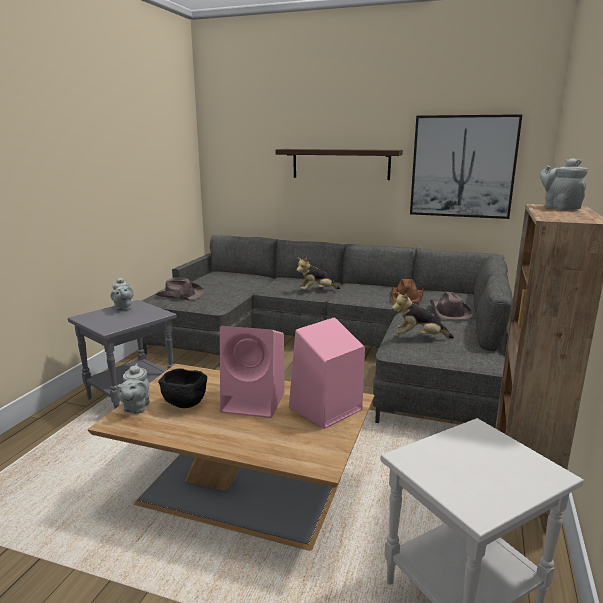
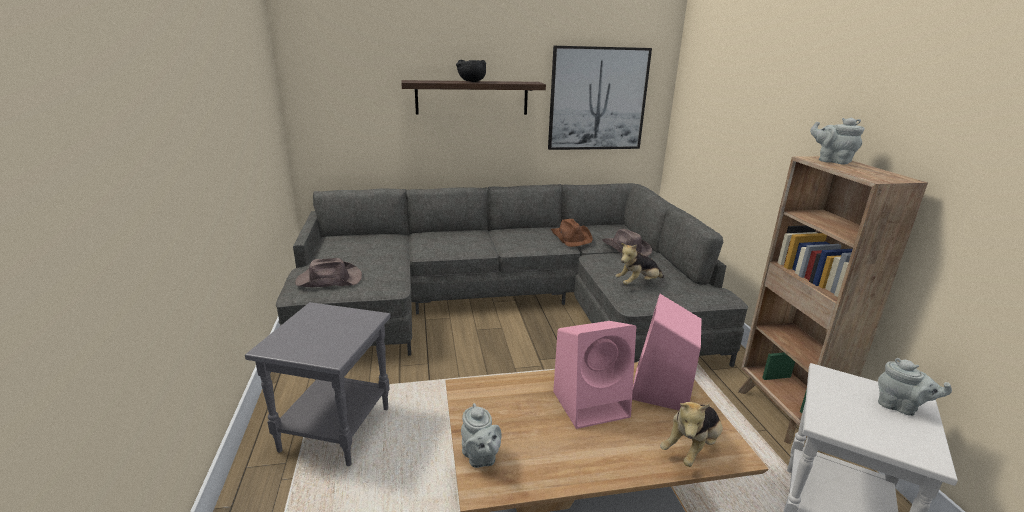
camera: 30 degrees left, 5 degrees up
(123, 308) = (309, 320): grey teapot -> grey teapot (900, 407)
(184, 404) = (526, 432): black bowl -> black bowl (471, 81)
(316, 291) = (478, 246): plush toy -> plush toy (691, 448)

